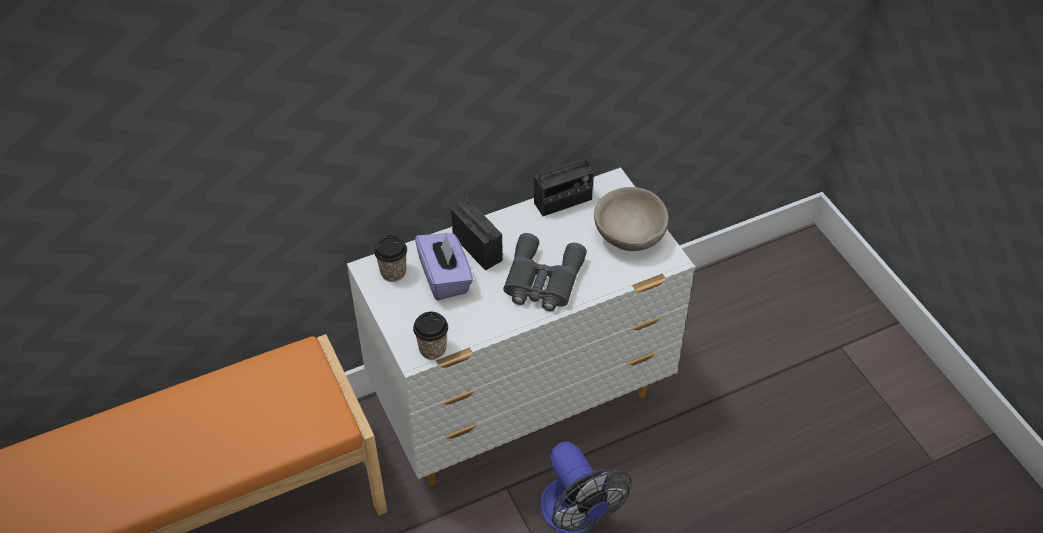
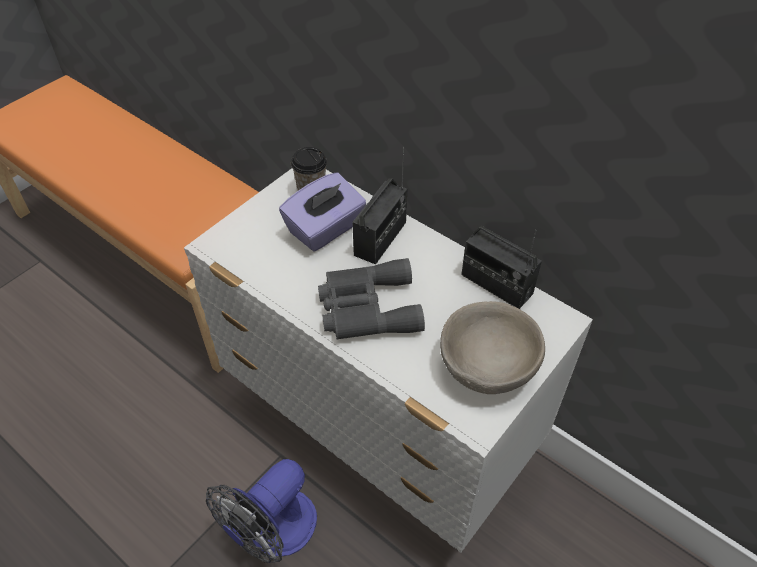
camera: 65 degrees right, 0 degrees up
(432, 349) = (227, 253): cup -> none

